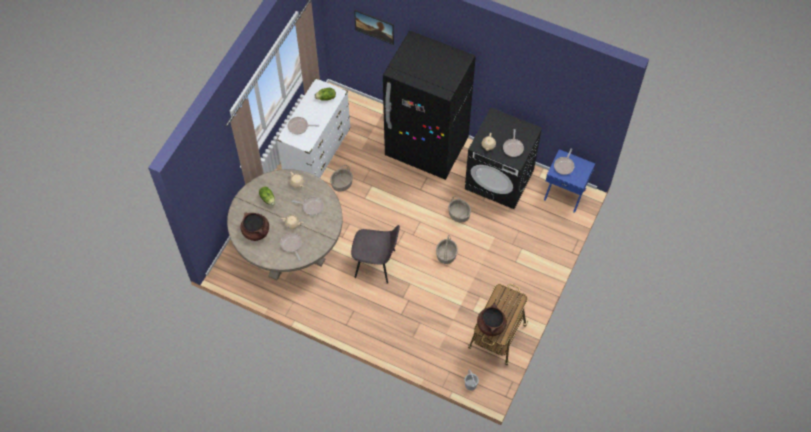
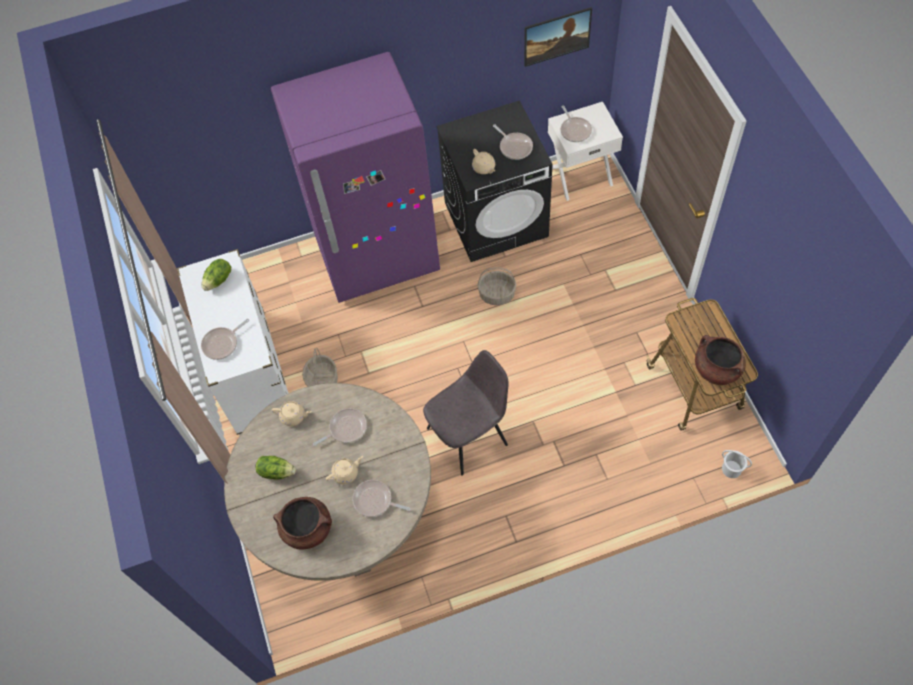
camera: 40 degrees left, 0 degrees up
(374, 31) = (215, 135): picture -> picture (556, 46)
(426, 148) = (377, 255): black fridge -> purple fridge
(446, 255) = (535, 351): basket -> none
(565, 193) = (580, 175): blue nightstand -> white nightstand

